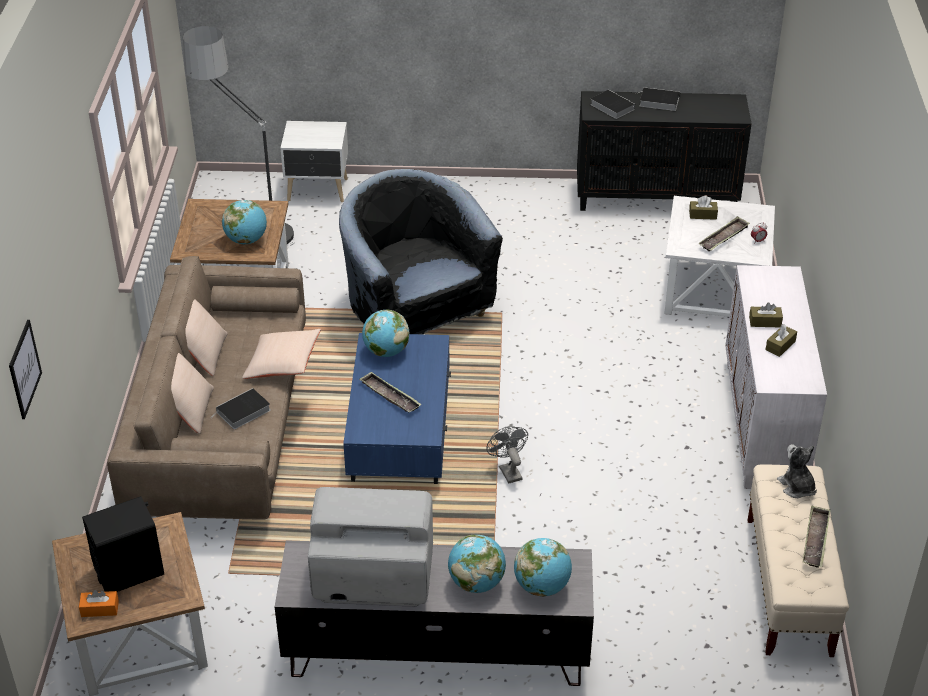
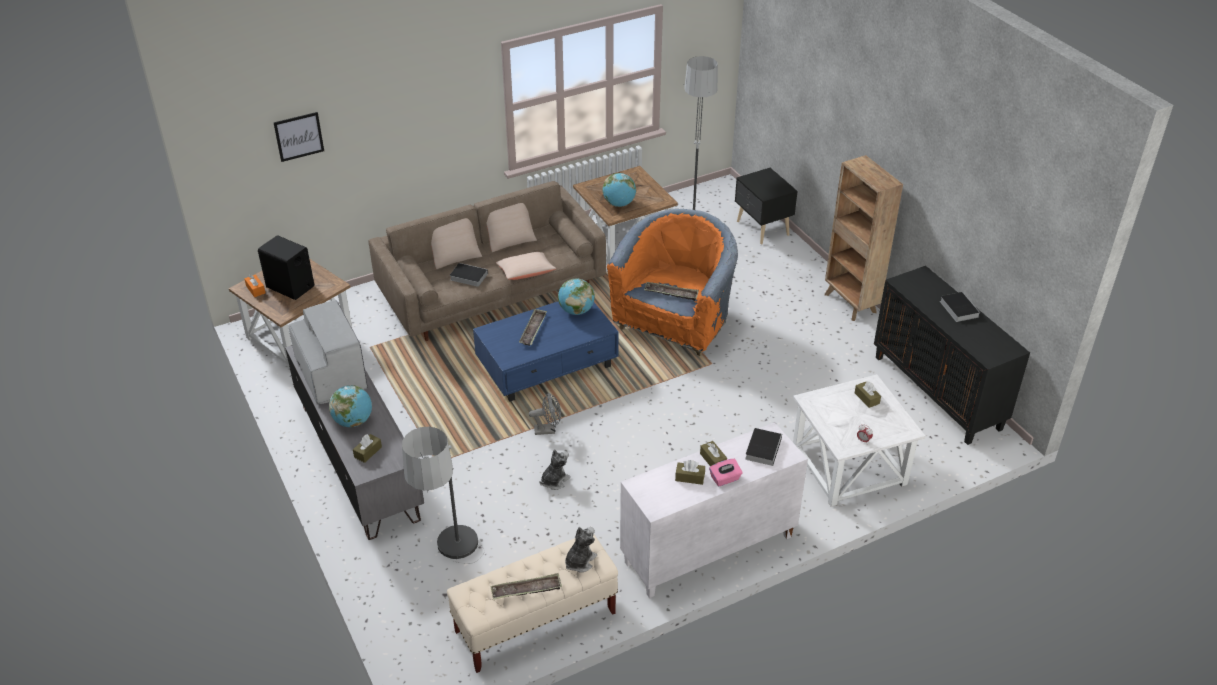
camera: 60 degrees right, 0 degrees up
(318, 191) = (762, 229): white nightstand -> black nightstand
(415, 311) = (675, 323): black armchair -> orange armchair
(490, 190) = (850, 304): none -> brown bookcase
(508, 470) = (548, 430): grey fan -> grey fan turned 45 degrees clockwise
(542, 586) = (368, 452): globe -> brown tissue box
(591, 495) = (554, 481): none -> plush toy
(611, 106) = (921, 287): book -> book (763, 448)
(675, 625) = (454, 570): none -> floor lamp
(723, 237) = (848, 420): tray -> tray (671, 293)
(796, 325) = (725, 479): none -> pink tissue box

